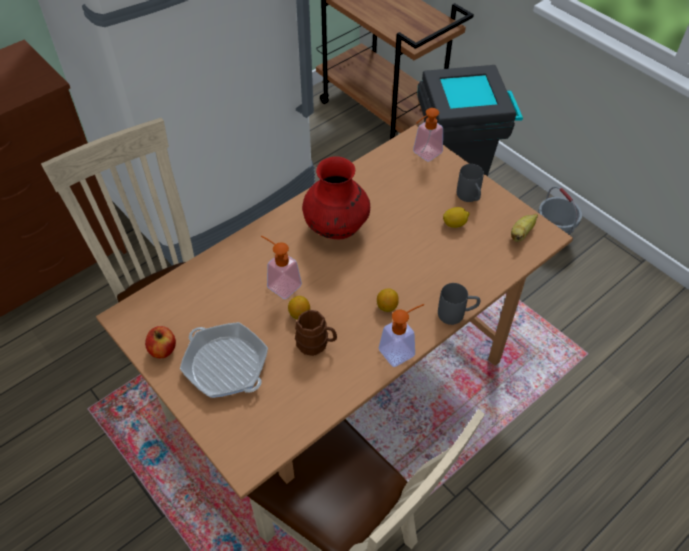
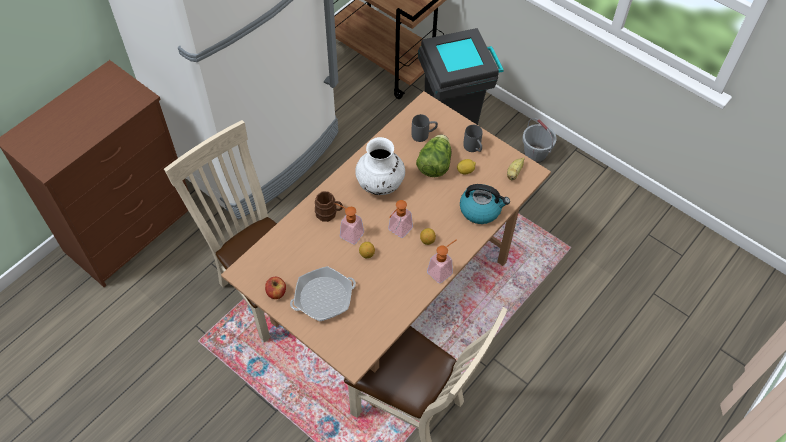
camera: 10 degrees left, 5 degrees up
(226, 365) = (323, 297): frying pan -> frying pan turned 60 degrees counterclockwise
(316, 344) = (383, 274): brown mug -> brown mug (329, 213)
(336, 228) = (380, 185): red vase -> white vase
(414, 211) = (434, 164): none -> lettuce
(424, 154) = (434, 116): soap dispenser -> soap dispenser (397, 231)
(457, 314) = (476, 240): grey mug -> grey mug (424, 135)
(468, 275) = (481, 209): none -> kettle

